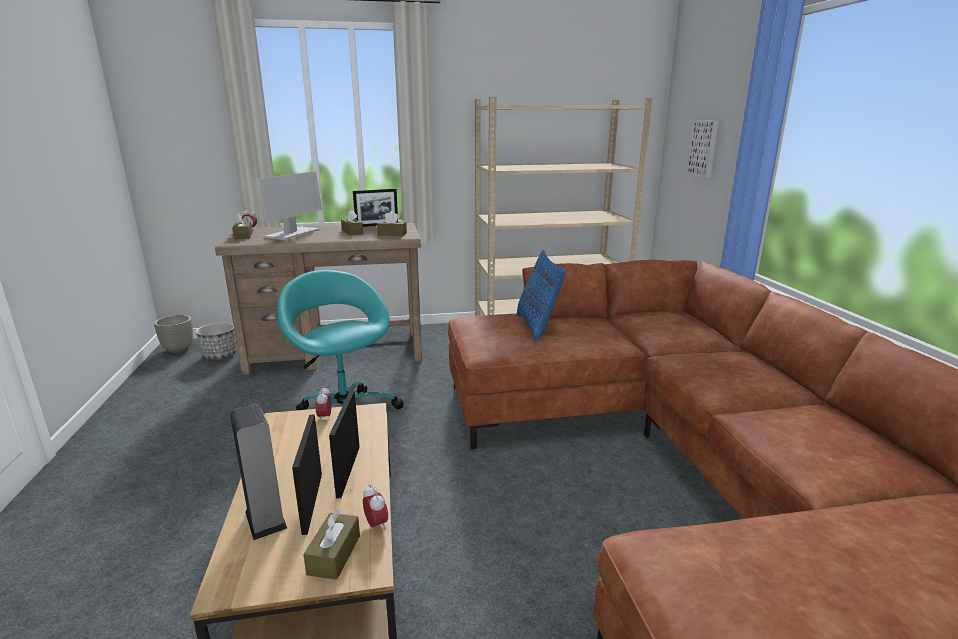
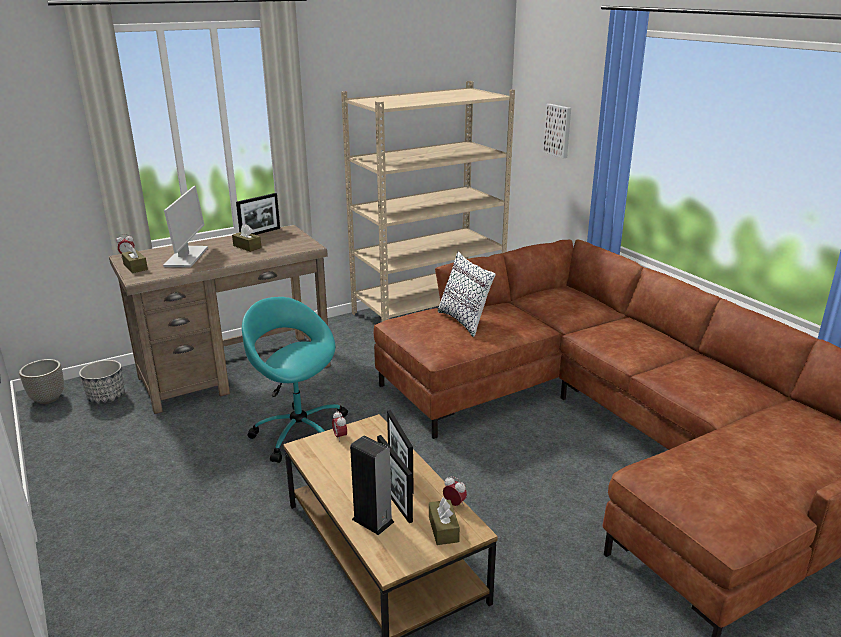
camera: 20 degrees left, 5 degrees up
(392, 234) = (292, 244): brown tissue box -> none
(537, 327) = (463, 322): blue pillow -> white pillow

